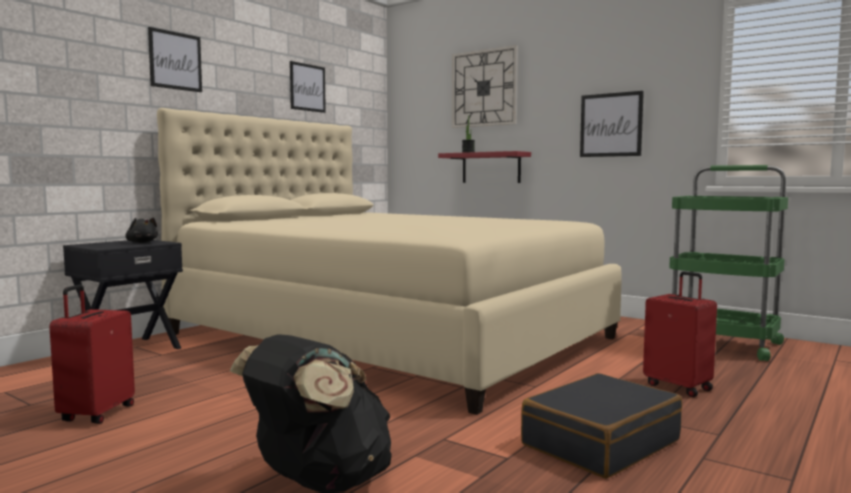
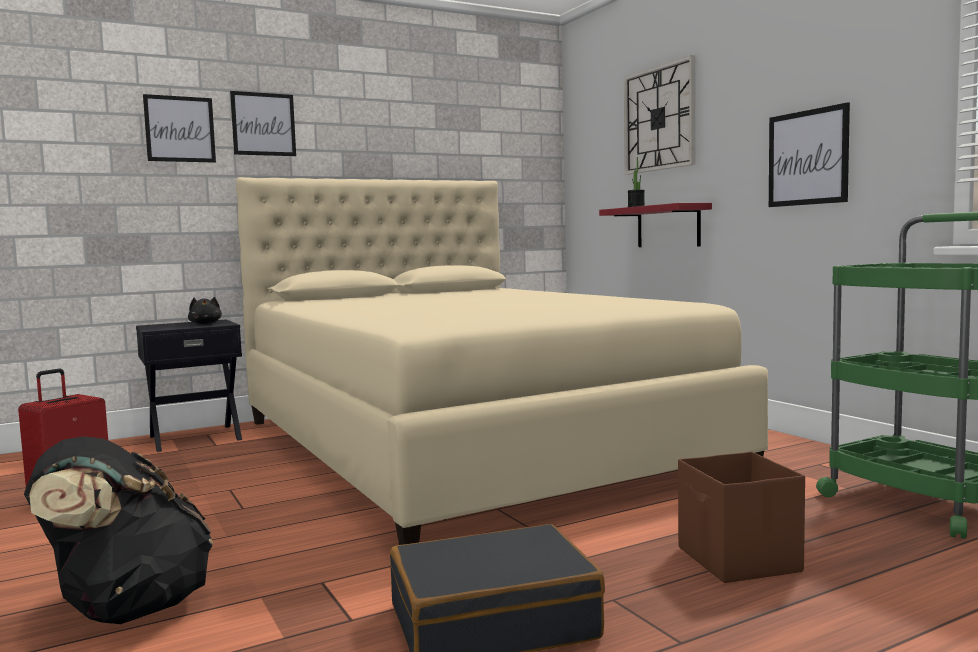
camera: 25 degrees right, 0 degrees up
(307, 87) = (439, 138): picture -> picture (180, 129)
(679, 387) = (738, 560): red suitcase -> brown storage box

